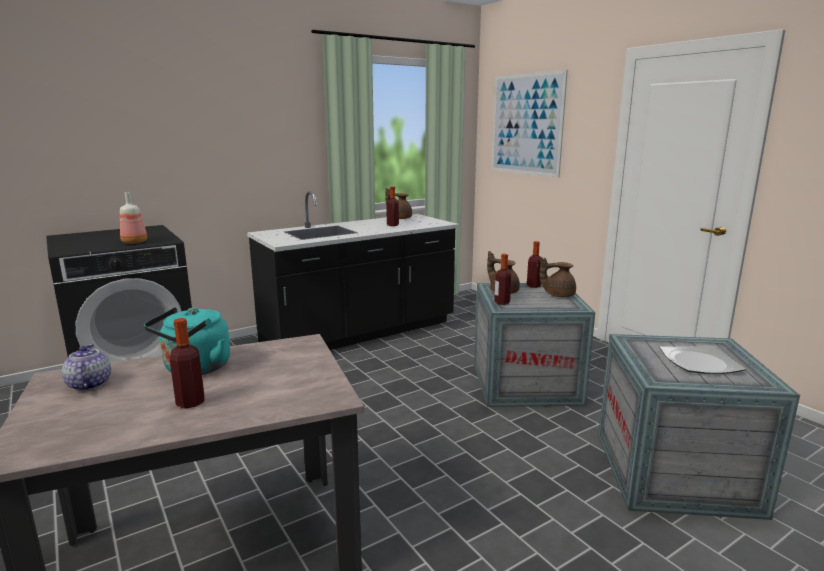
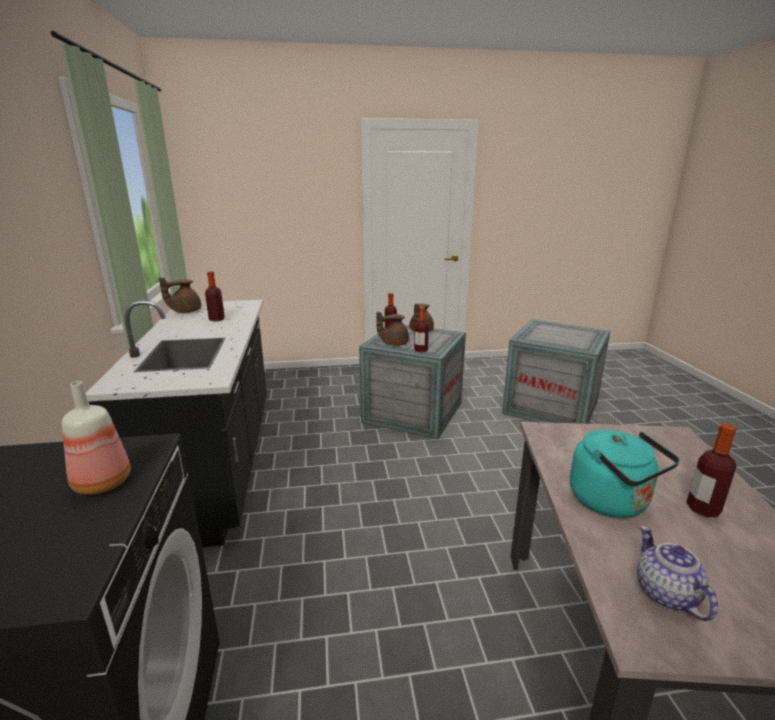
camera: 65 degrees left, 5 degrees up
(88, 384) = (665, 593): teapot -> teapot turned 75 degrees clockwise
(526, 124) = (249, 186): picture -> none
(700, 362) = (565, 334): plate -> none

